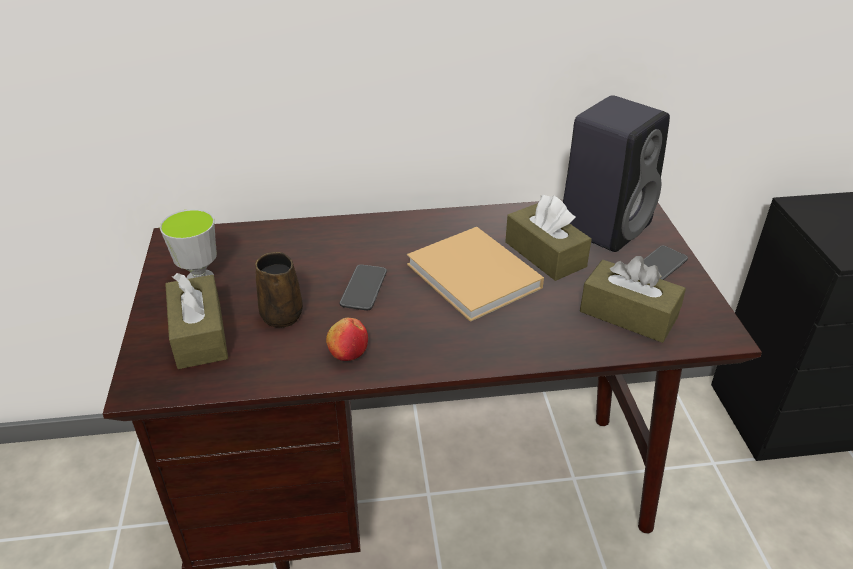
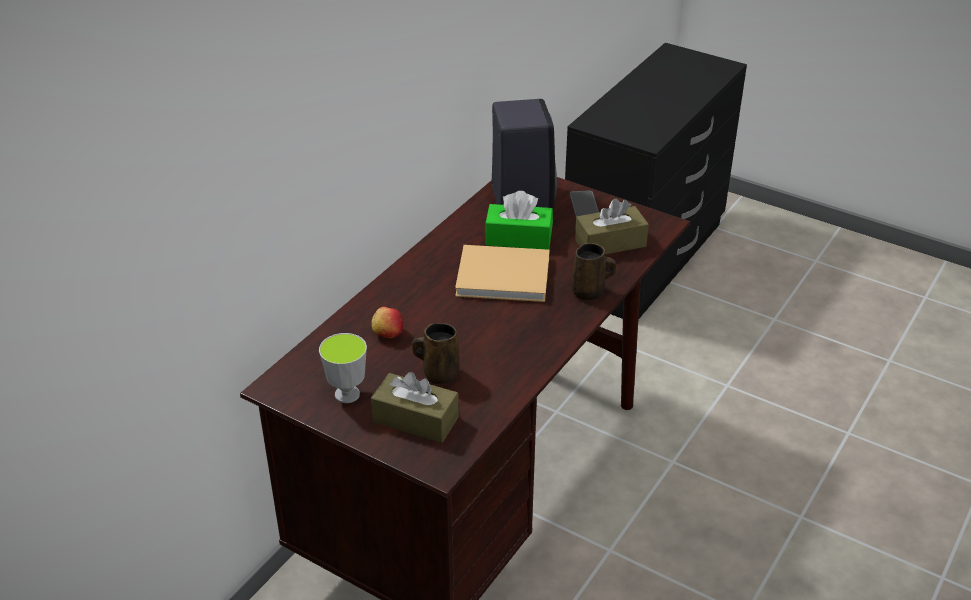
camera: 50 degrees left, 0 degrees up
(348, 352) = (514, 363): apple -> apple (387, 333)
(364, 288) = (457, 326): phone -> none
(527, 343) = (590, 292): none -> brown mug
(545, 254) = (518, 238): brown tissue box -> green tissue box

